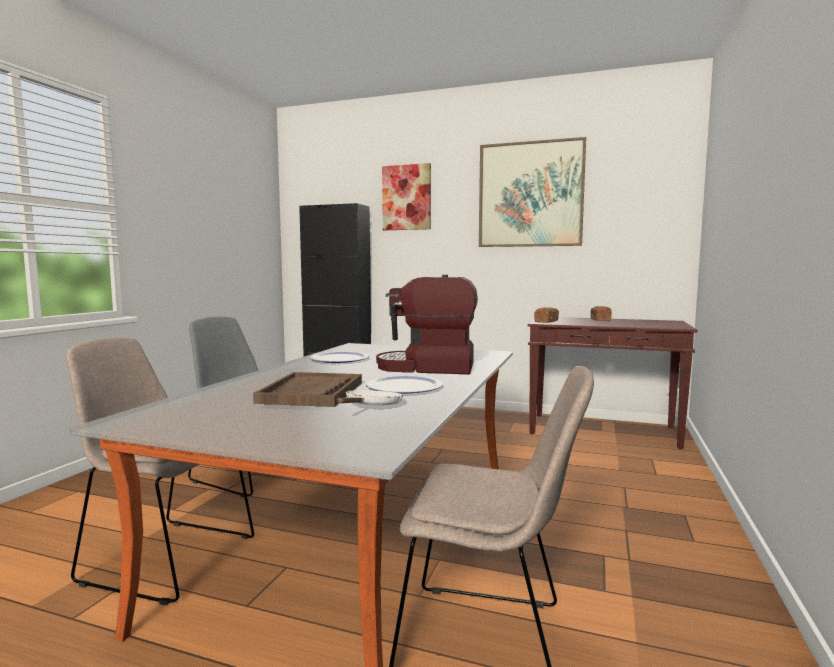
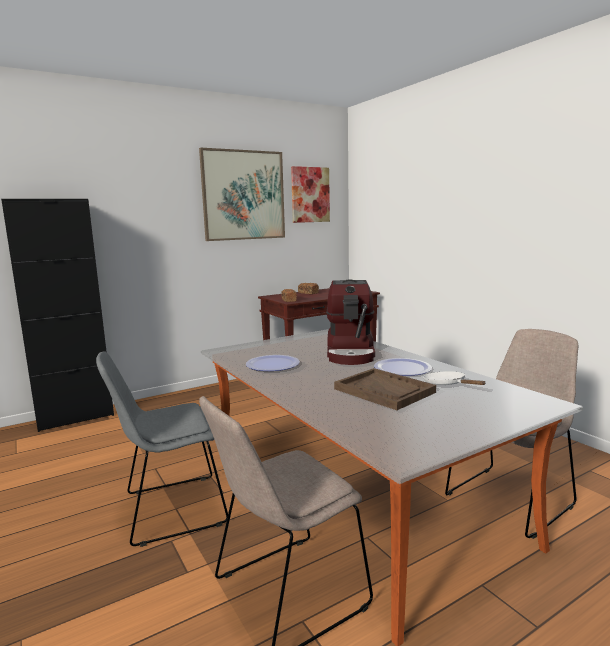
camera: 50 degrees left, 5 degrees up
(406, 197) = (127, 192): picture -> picture (310, 195)
(427, 367) = (351, 353): coffee machine -> coffee machine turned 45 degrees counterclockwise

